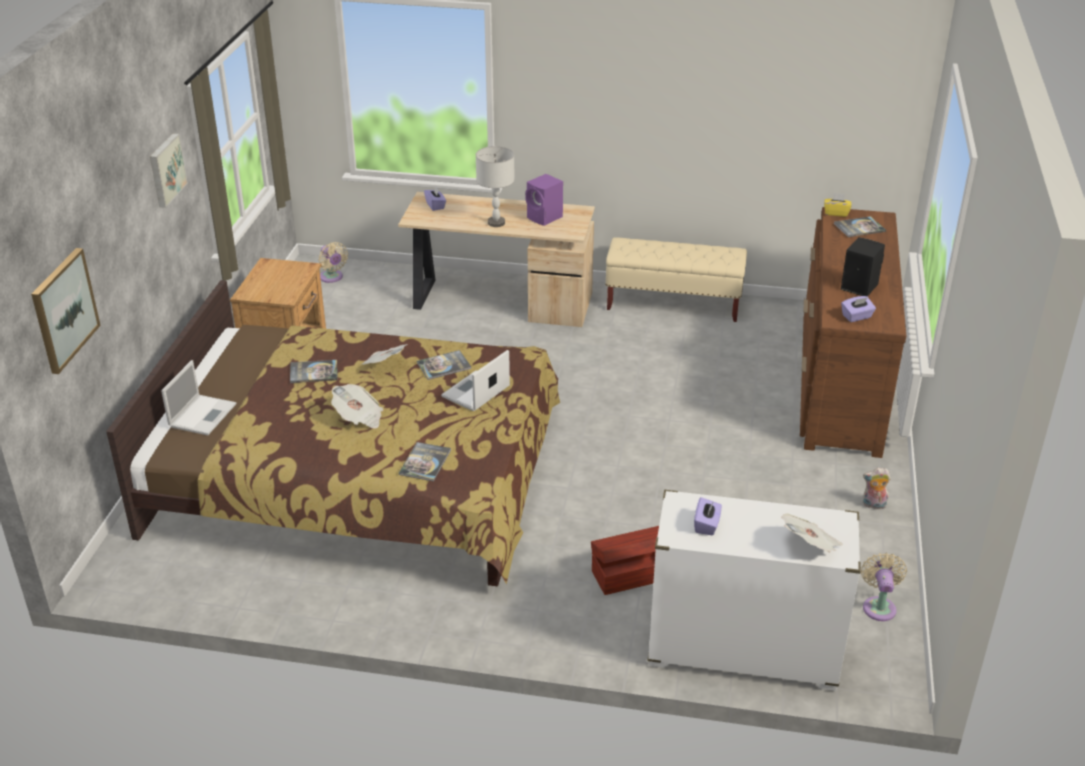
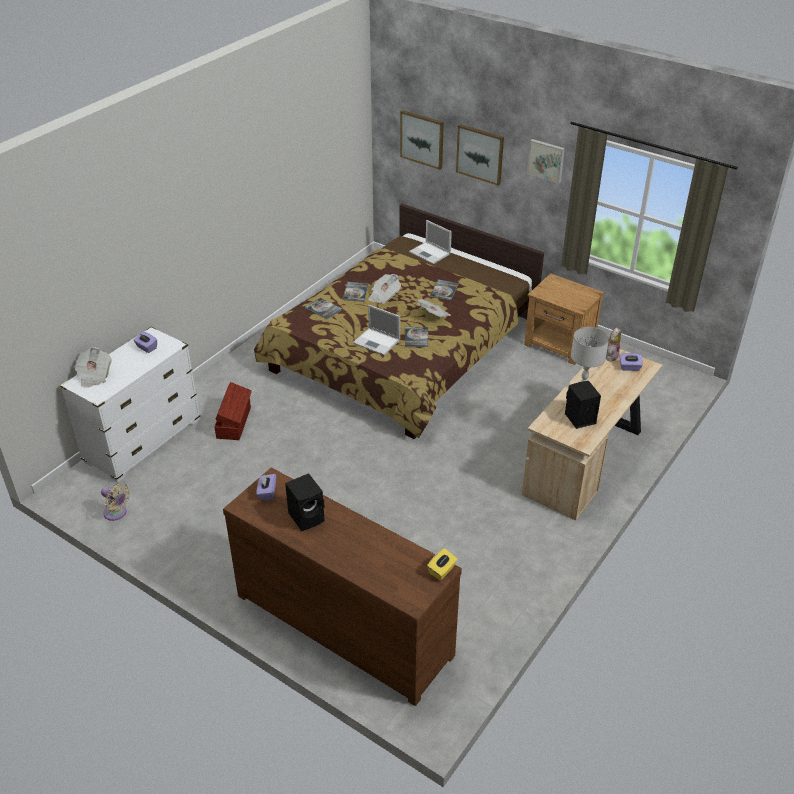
camera: 115 degrees right, 5 degrees up
(119, 245) = (480, 154): none -> picture
(332, 278) = (662, 384): beige fan -> none
(475, 392) = (377, 342): laptop -> laptop turned 150 degrees clockwise
(545, 218) = (579, 418): purple speaker -> black speaker
(673, 304) = (531, 568): beige bench -> none
(859, 227) = (403, 572): book -> book (355, 292)
(873, 505) = (196, 561): plush toy -> plush toy (610, 355)

